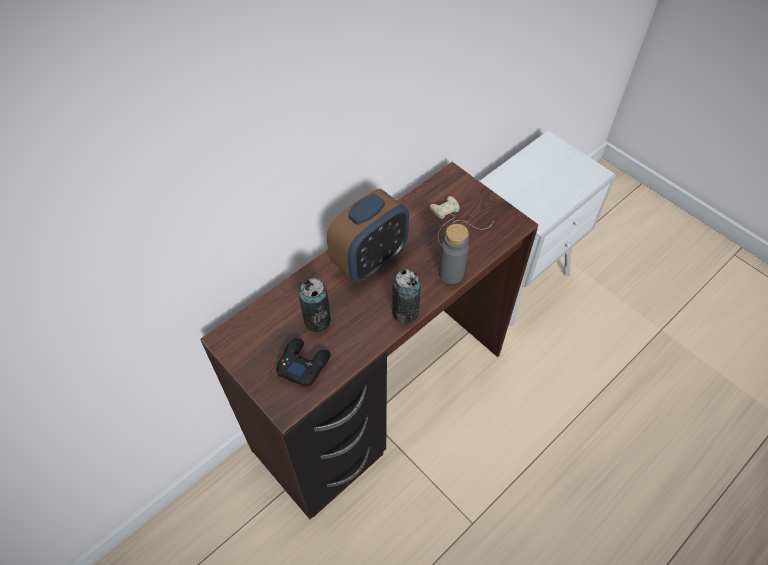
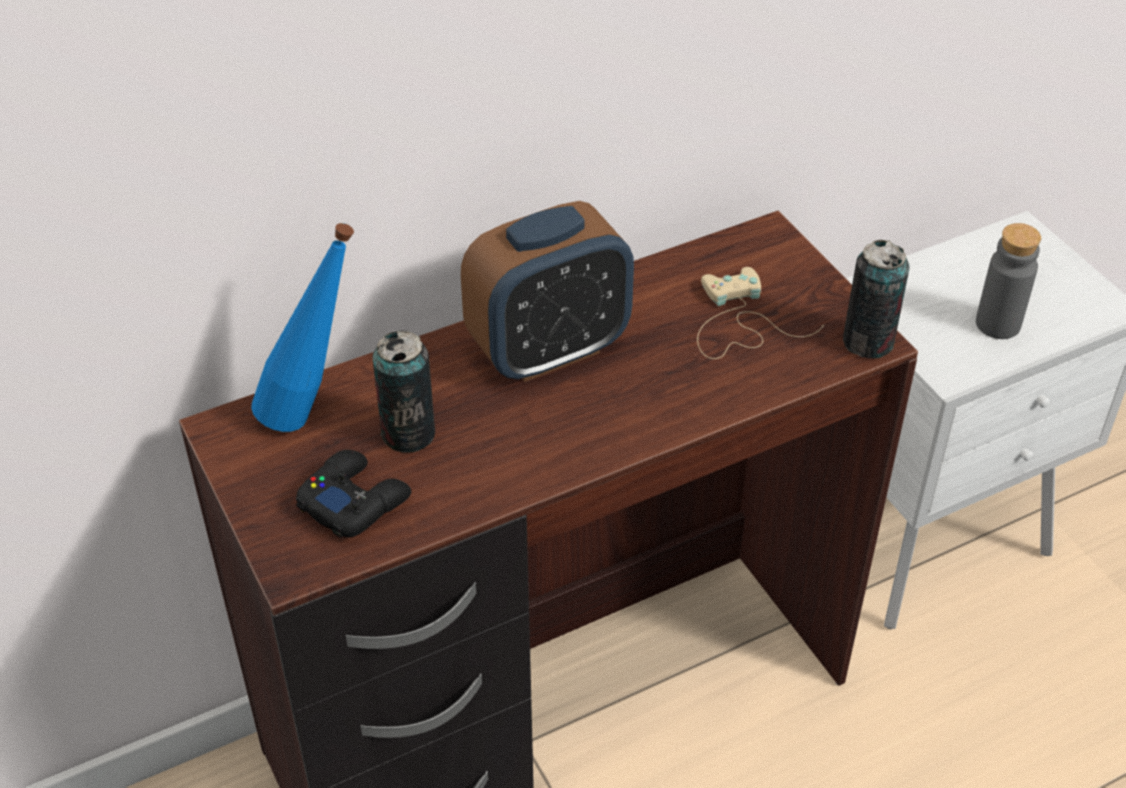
camera: 15 degrees right, 10 degrees down
(267, 320) = (315, 413): none -> blue bottle
(405, 313) = (585, 454): can -> can (868, 342)
(451, 273) = (703, 404): grey bottle -> grey bottle (998, 324)

